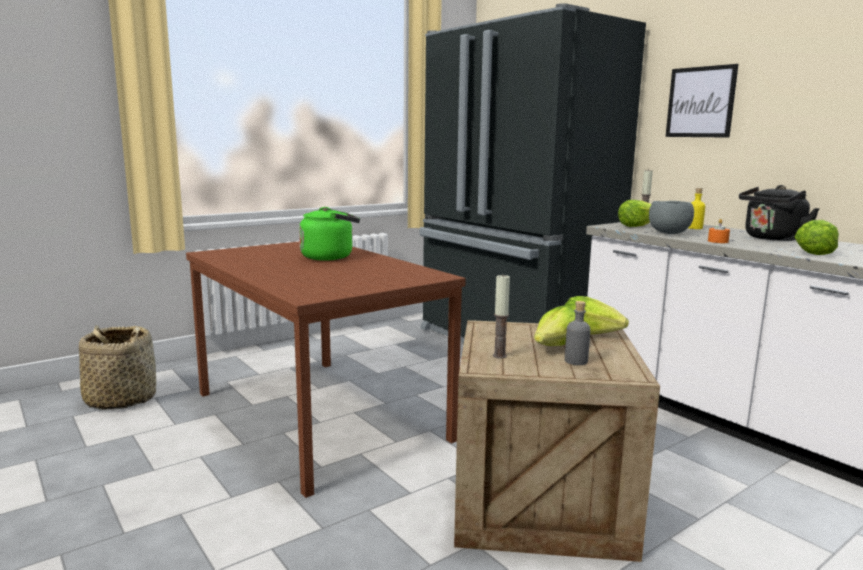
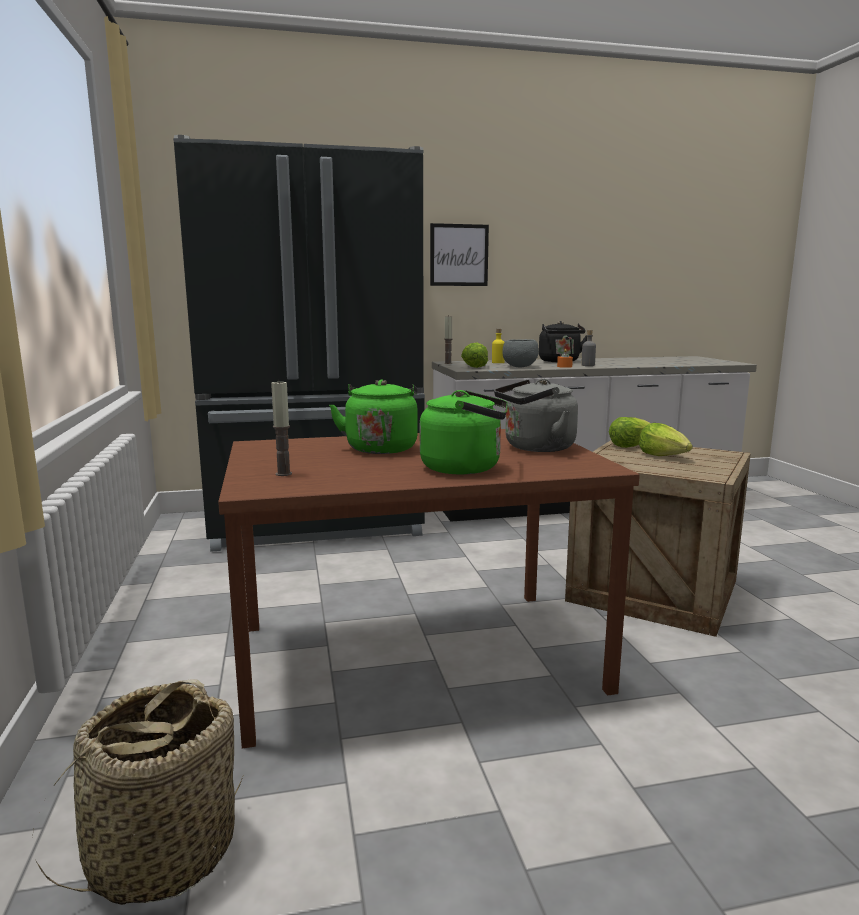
camera: 65 degrees left, 0 degrees up
(282, 273) = (466, 468): none -> green kettle
(367, 281) = (535, 448): none -> grey kettle
(499, 356) = (683, 470): candle -> candle (284, 474)
(576, 361) = (699, 458): grey bottle -> grey bottle (588, 365)
(813, 252) = (617, 364): lettuce -> none

